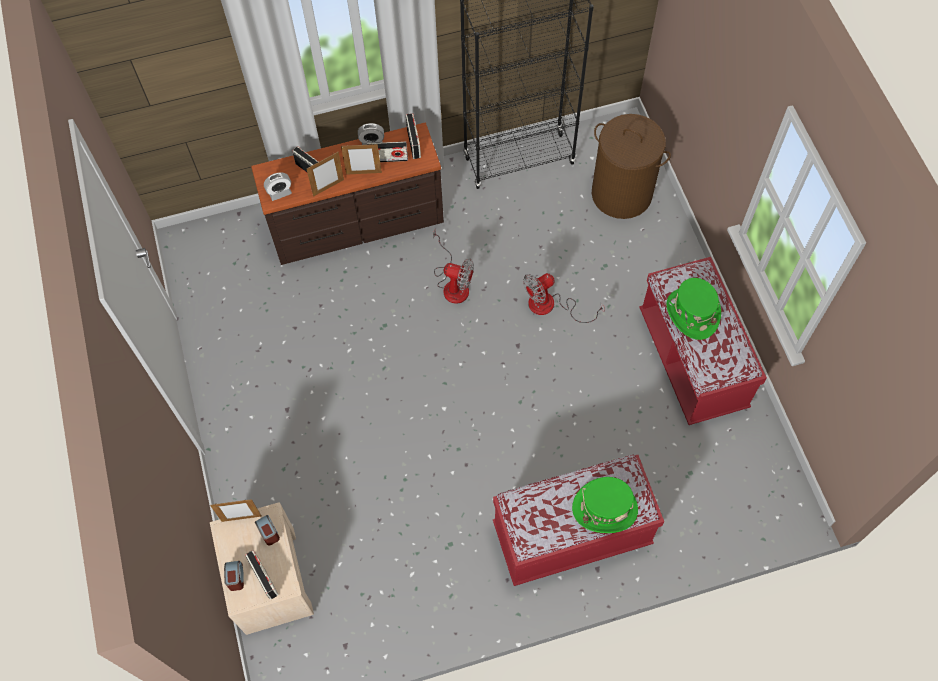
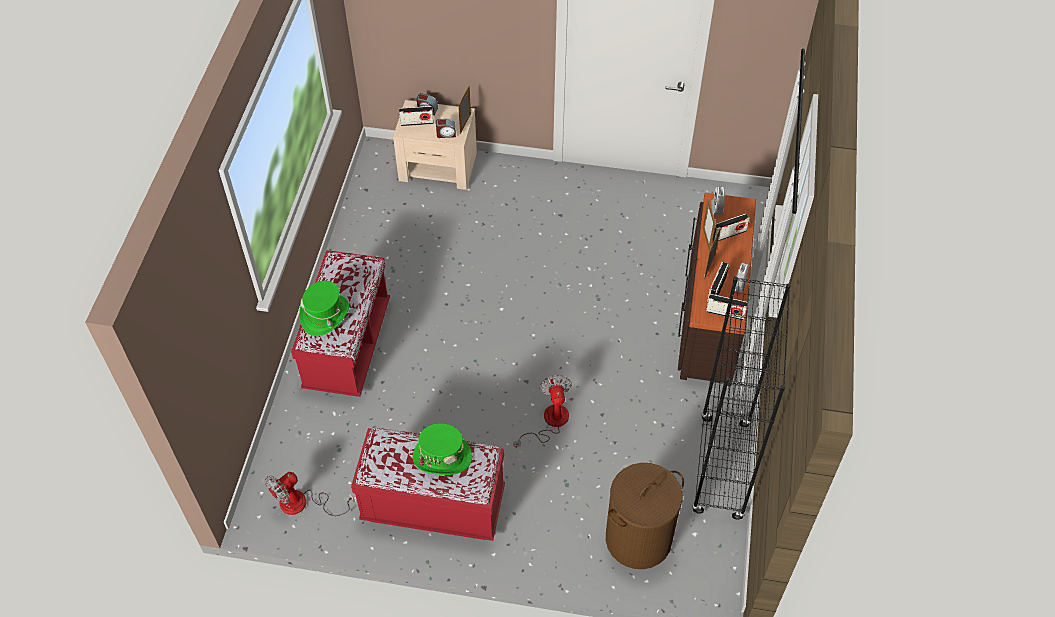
camera: 115 degrees right, 10 degrees down
(453, 283) = (612, 360): fan -> fan (303, 504)

